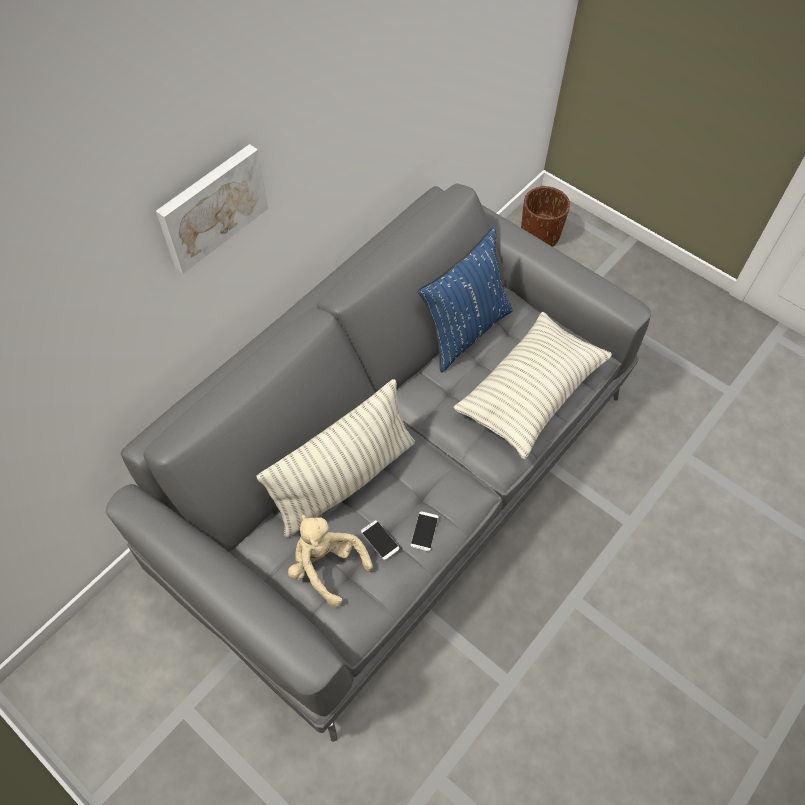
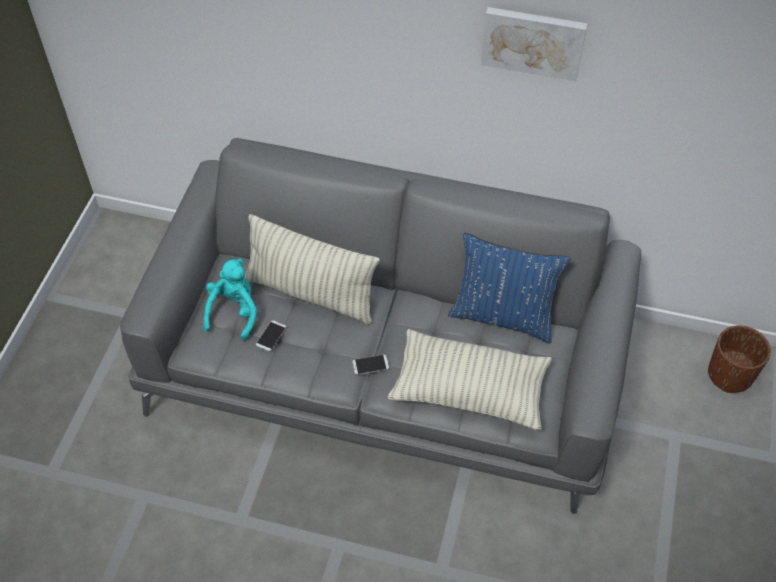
camera: 65 degrees right, 5 degrees down
(211, 206) = (365, 40): picture -> picture (533, 41)
(326, 566) = (234, 312): beige plush toy -> turquoise plush toy
(424, 531) = (293, 362): phone -> phone (370, 365)

